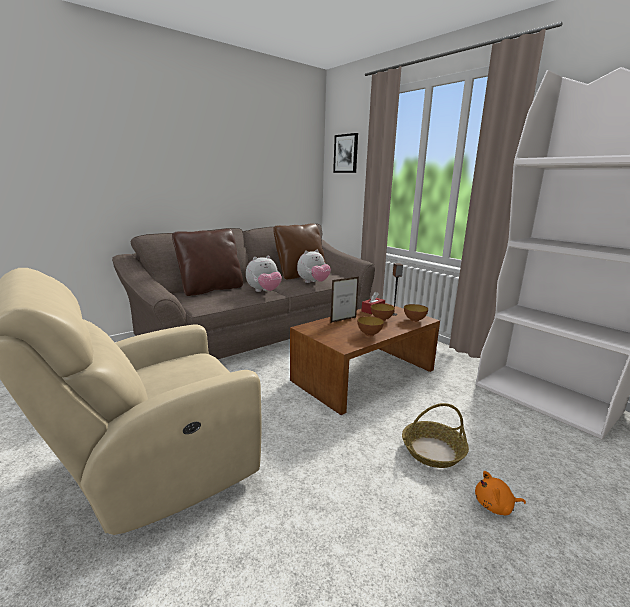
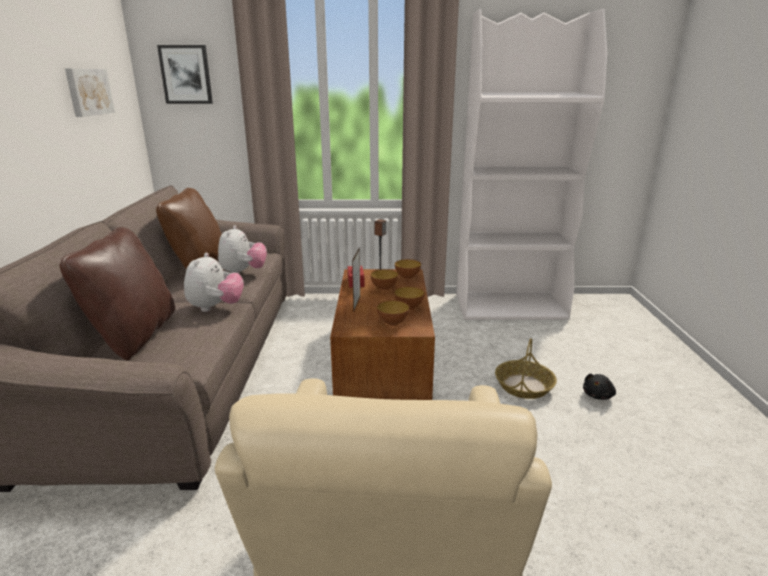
camera: 50 degrees left, 5 degrees up
(275, 160) = (88, 92): none -> picture
(337, 337) = (392, 323): none -> bowl
(495, 506) = (598, 395): orange plush toy -> black plush toy

